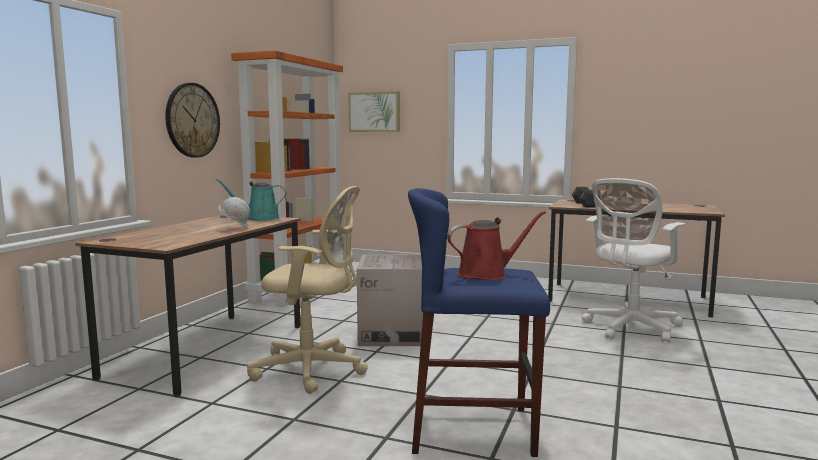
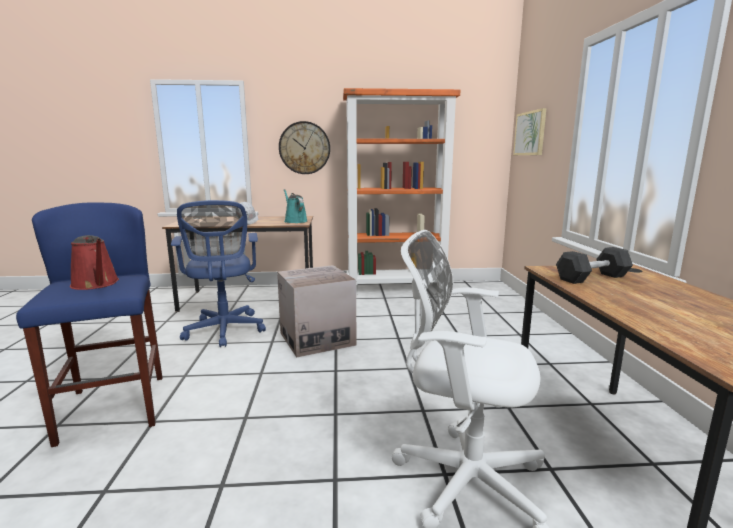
camera: 65 degrees right, 5 degrees up
(313, 370) = (224, 331): beige office chair -> blue office chair

